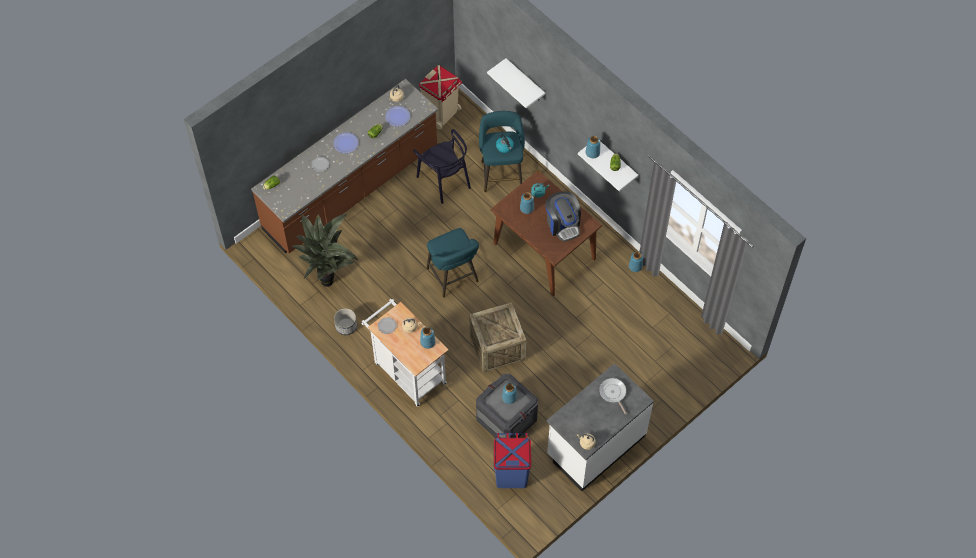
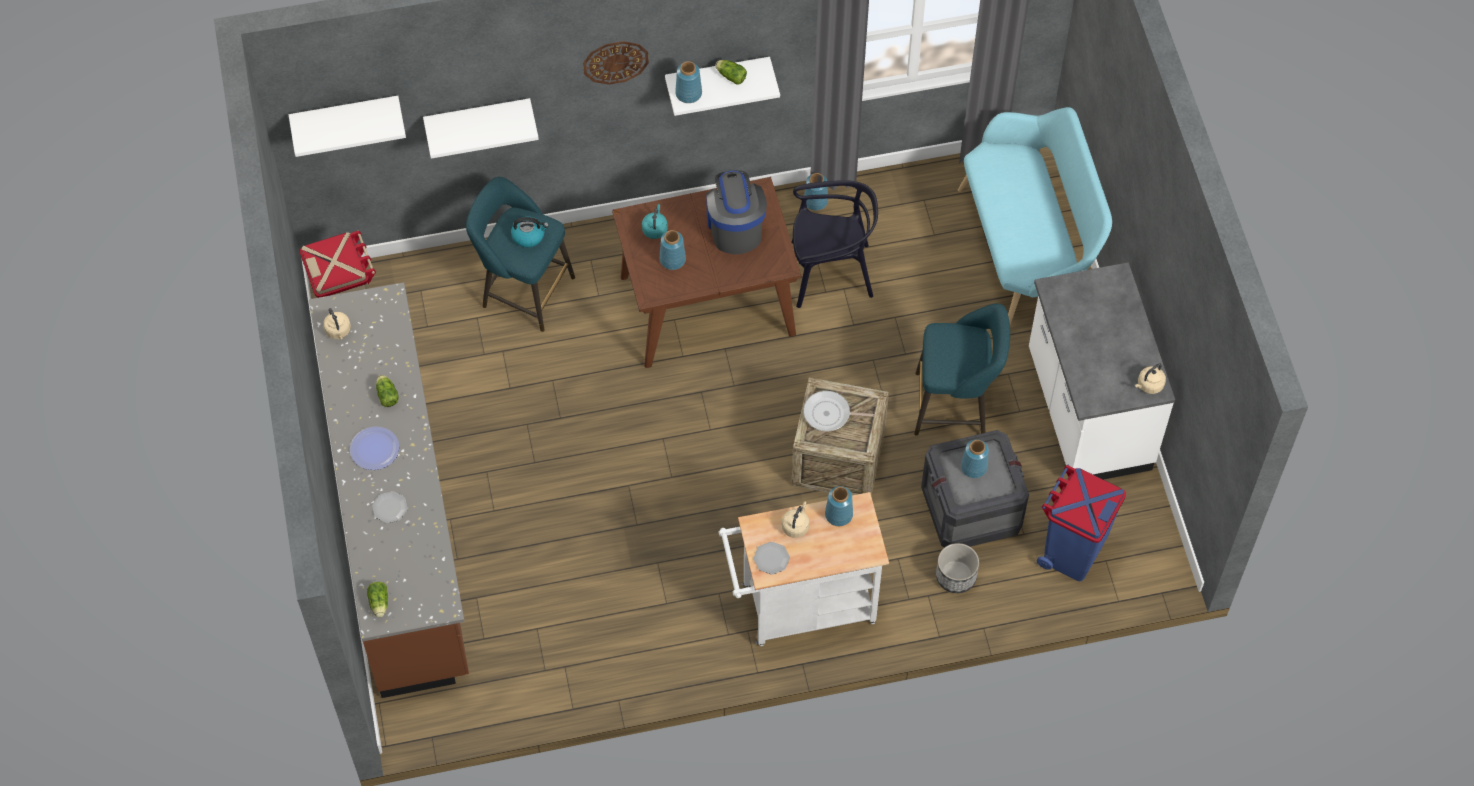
camera: 60 degrees left, 0 degrees up
(329, 279) = (553, 639): potted plant -> none
(346, 326) = (659, 657): planter -> planter (955, 576)
(397, 116) = (377, 347): plate -> none
(444, 180) = (481, 377): black chair -> black chair (830, 272)
(454, 277) = (671, 454): turquoise stool -> turquoise stool (956, 405)
(479, 27) = (346, 116): none -> white shelf
(563, 224) = (735, 226): coffee machine -> coffee machine turned 105 degrees counterclockwise
(579, 110) = (615, 61): none -> wall clock
(613, 393) = (1085, 307): frying pan -> frying pan (830, 414)
(670, 374) = (1026, 254): none -> turquoise bench

